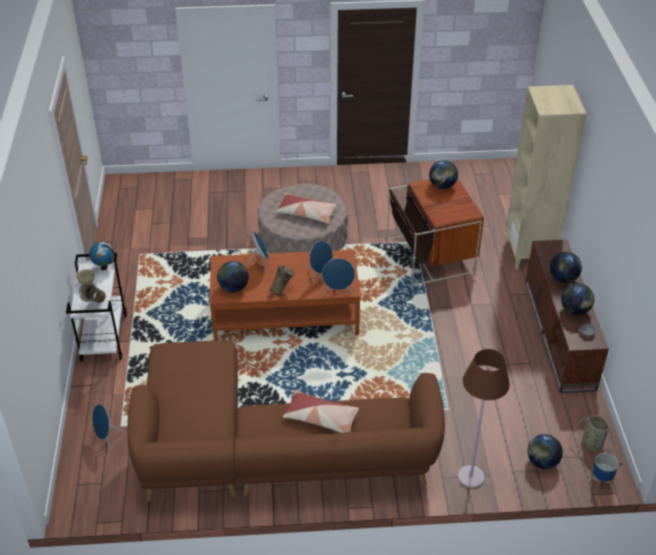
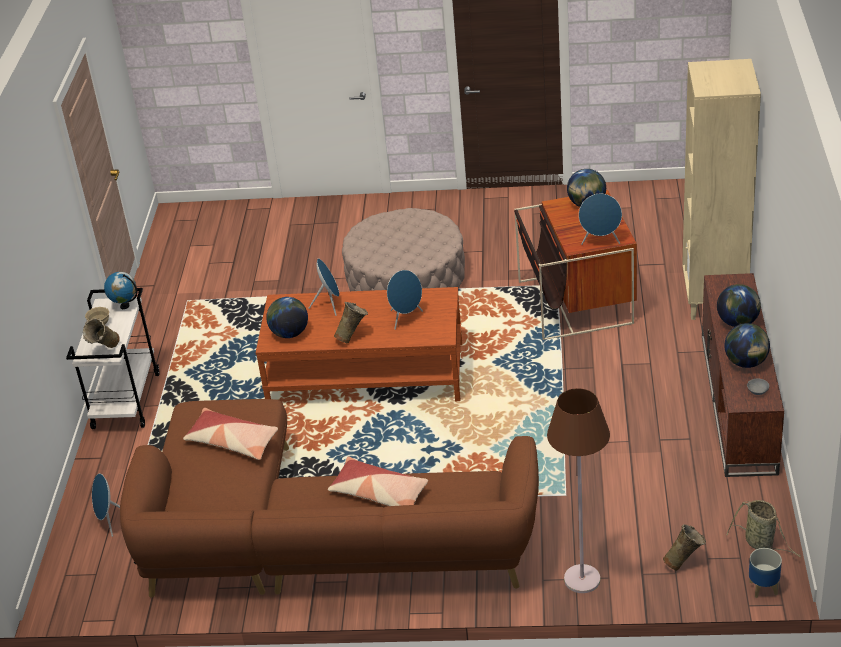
camera: 10 degrees right, 5 degrees down
(306, 213) = (406, 245): pillow -> pillow (233, 441)
(338, 292) = (426, 339): blue speaker -> blue speaker (600, 241)
(542, 462) = (684, 563): globe -> beige vase

